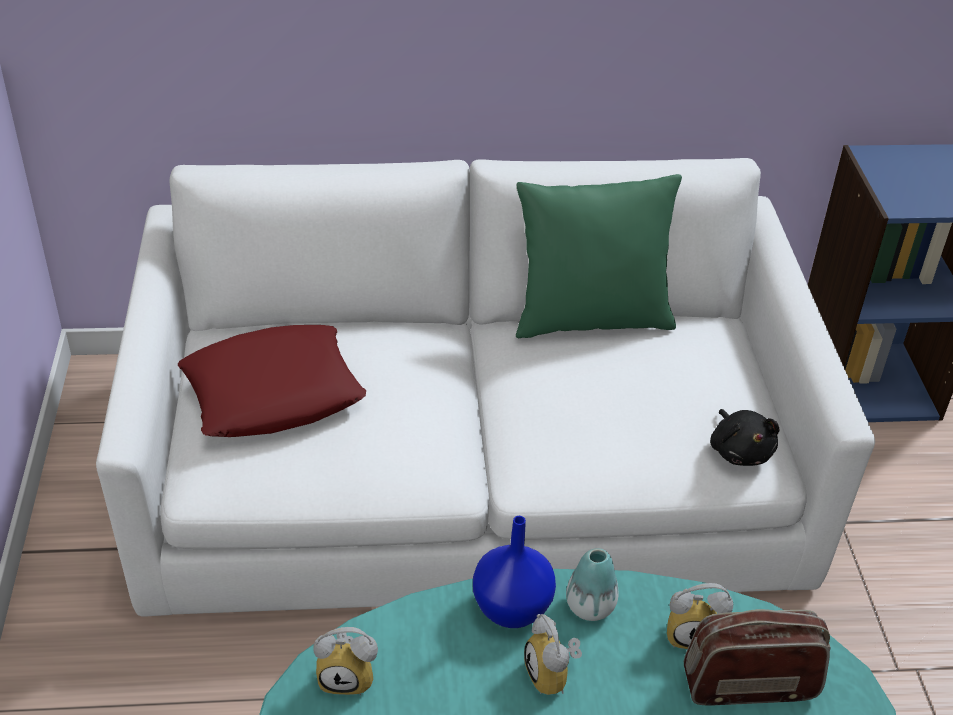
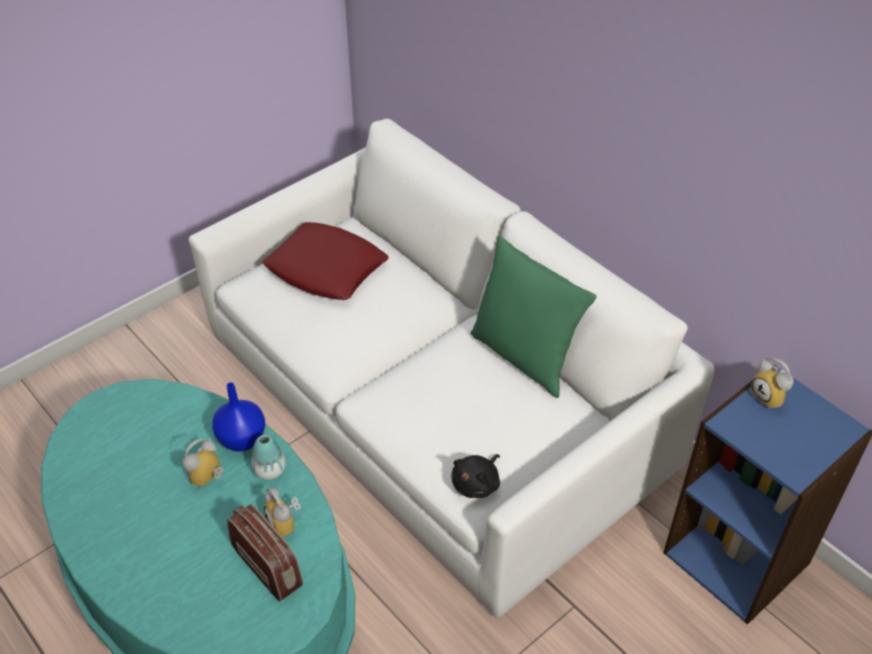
camera: 55 degrees right, 5 degrees up
(348, 677) = (150, 403): alarm clock -> alarm clock (770, 397)

